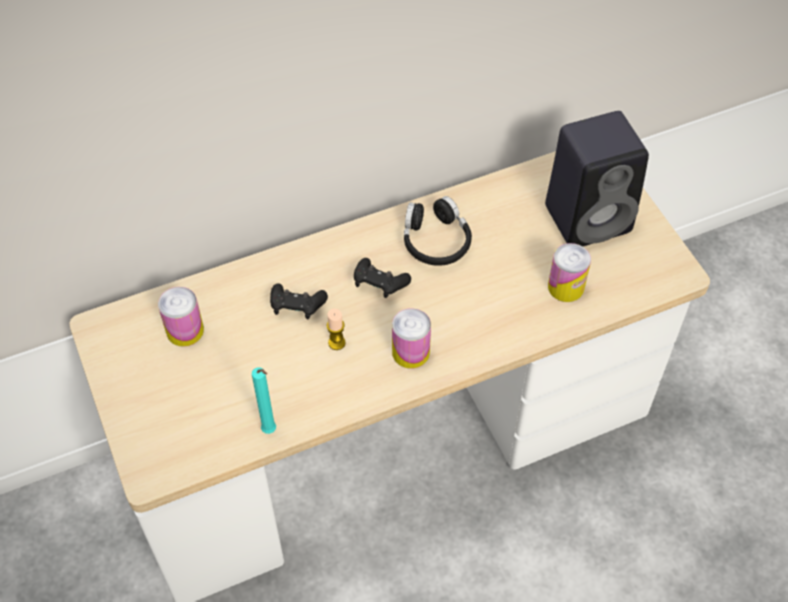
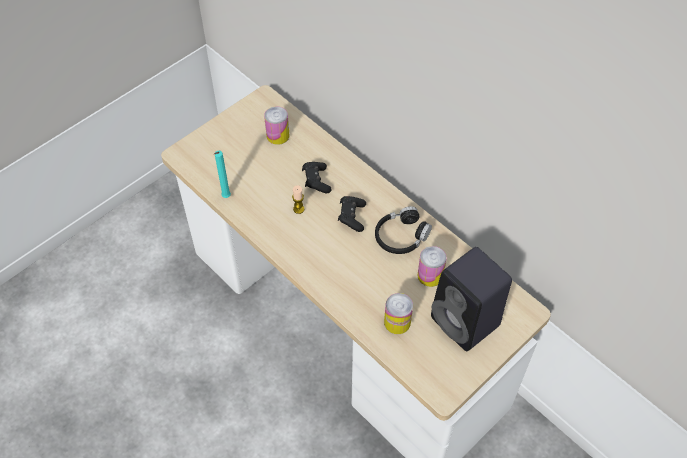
camera: 70 degrees right, 0 degrees up
(410, 352) = (307, 249): can -> can (430, 275)

